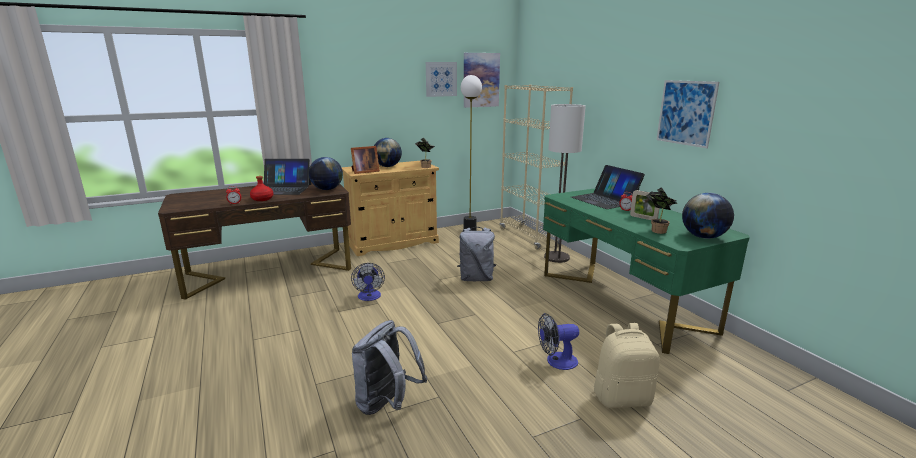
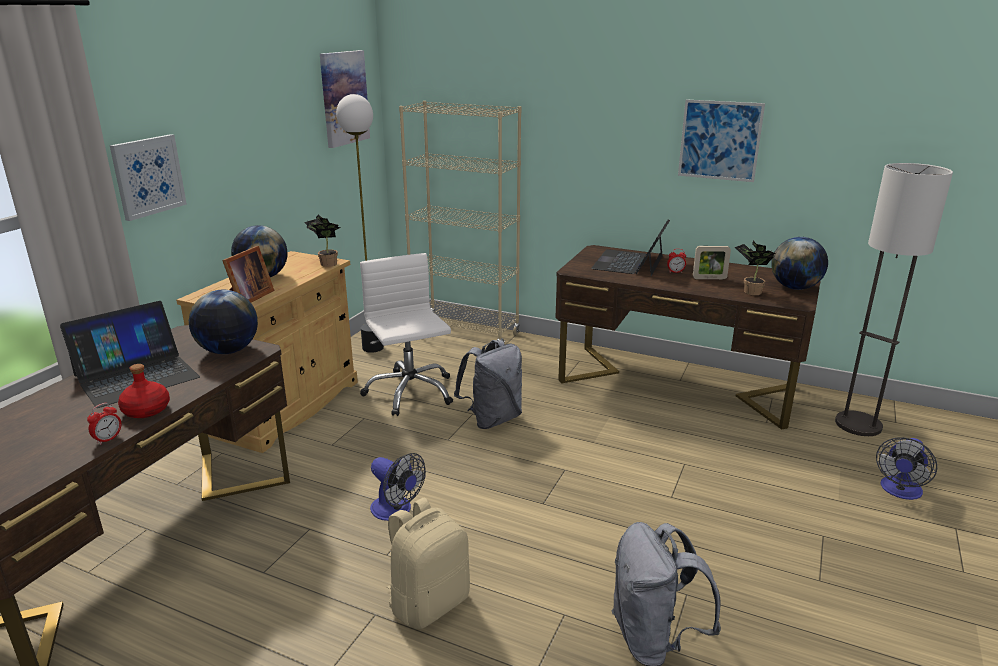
camera: 40 degrees left, 5 degrees up
(441, 79) = (296, 104): picture -> picture (148, 176)
(455, 254) = (409, 392): none -> white office chair
(556, 361) = (722, 486): fan -> fan (899, 491)
(557, 257) = (538, 352): floor lamp -> floor lamp (858, 425)
(604, 200) = (629, 262): laptop -> laptop turned 90 degrees clockwise
(622, 301) = (675, 384): green desk -> brown desk
(622, 397) = (819, 494): beige backpack -> beige backpack (429, 602)

